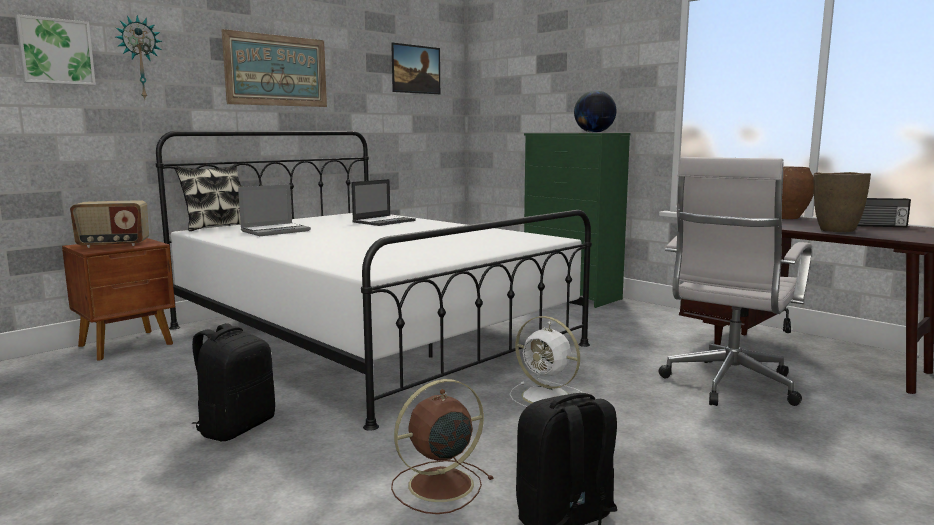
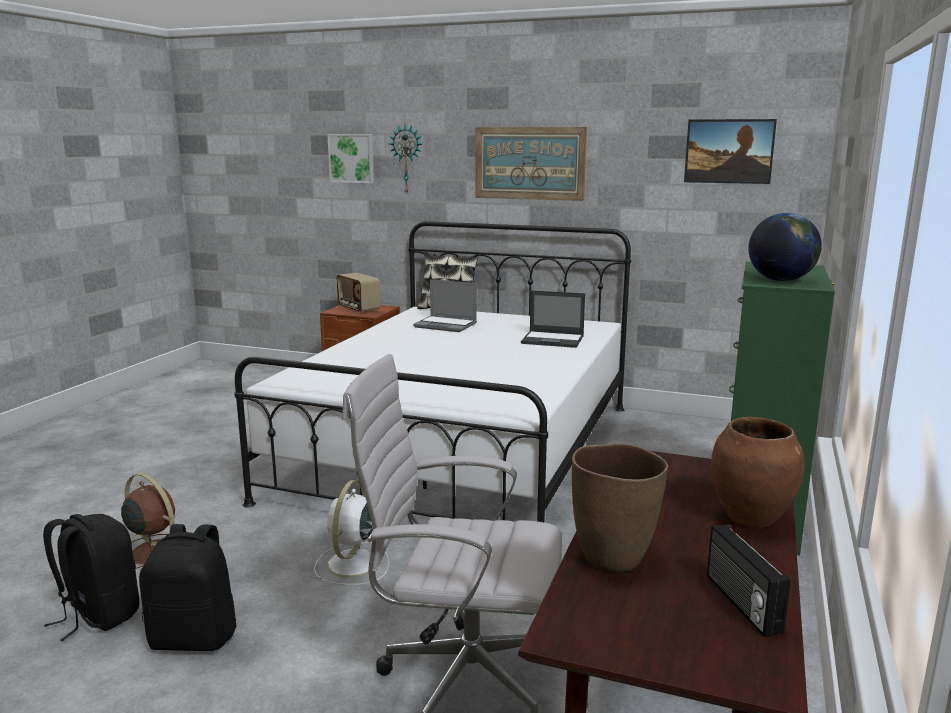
camera: 65 degrees right, 5 degrees up
(236, 427) = (232, 463): black backpack -> black backpack (195, 638)

